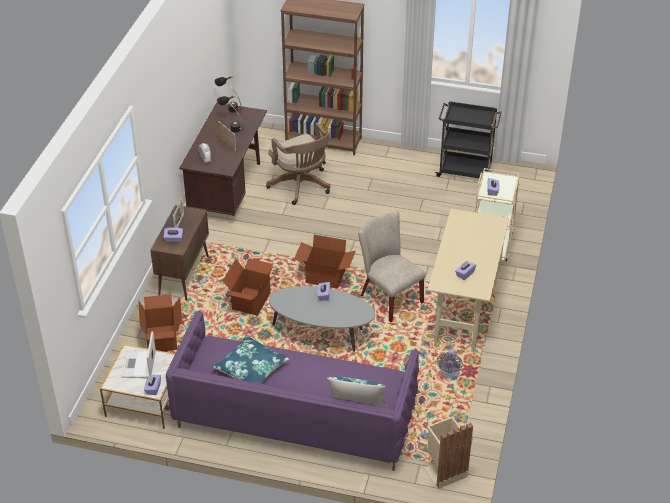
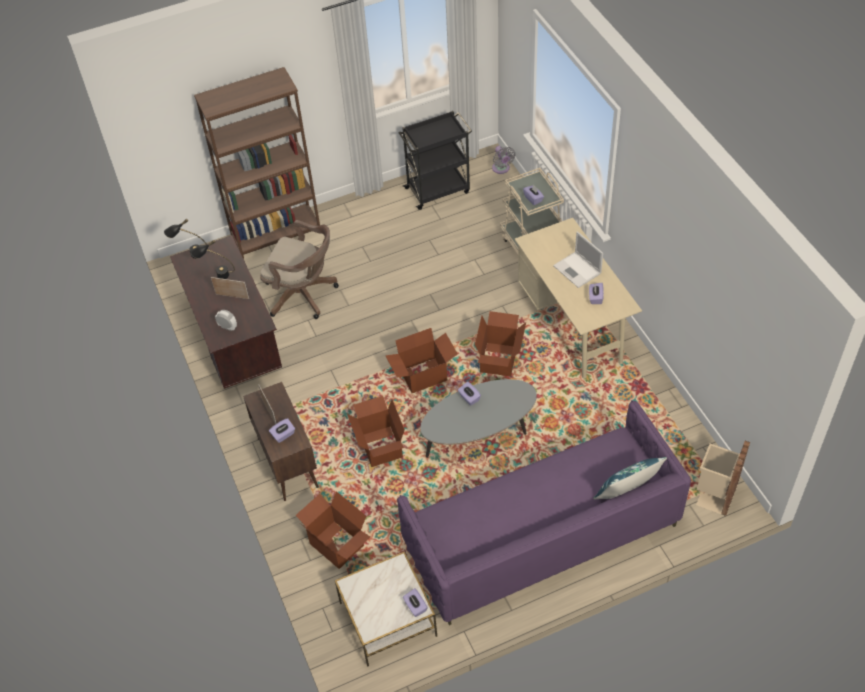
camera: 35 degrees left, 10 degrees up
(139, 365) = (375, 592): laptop -> laptop (577, 270)
(251, 368) = (493, 520): blue pillow -> none
(388, 297) = (499, 360): beige chair -> cardboard box
(449, 373) = (625, 400): grey fan -> grey fan (501, 169)

